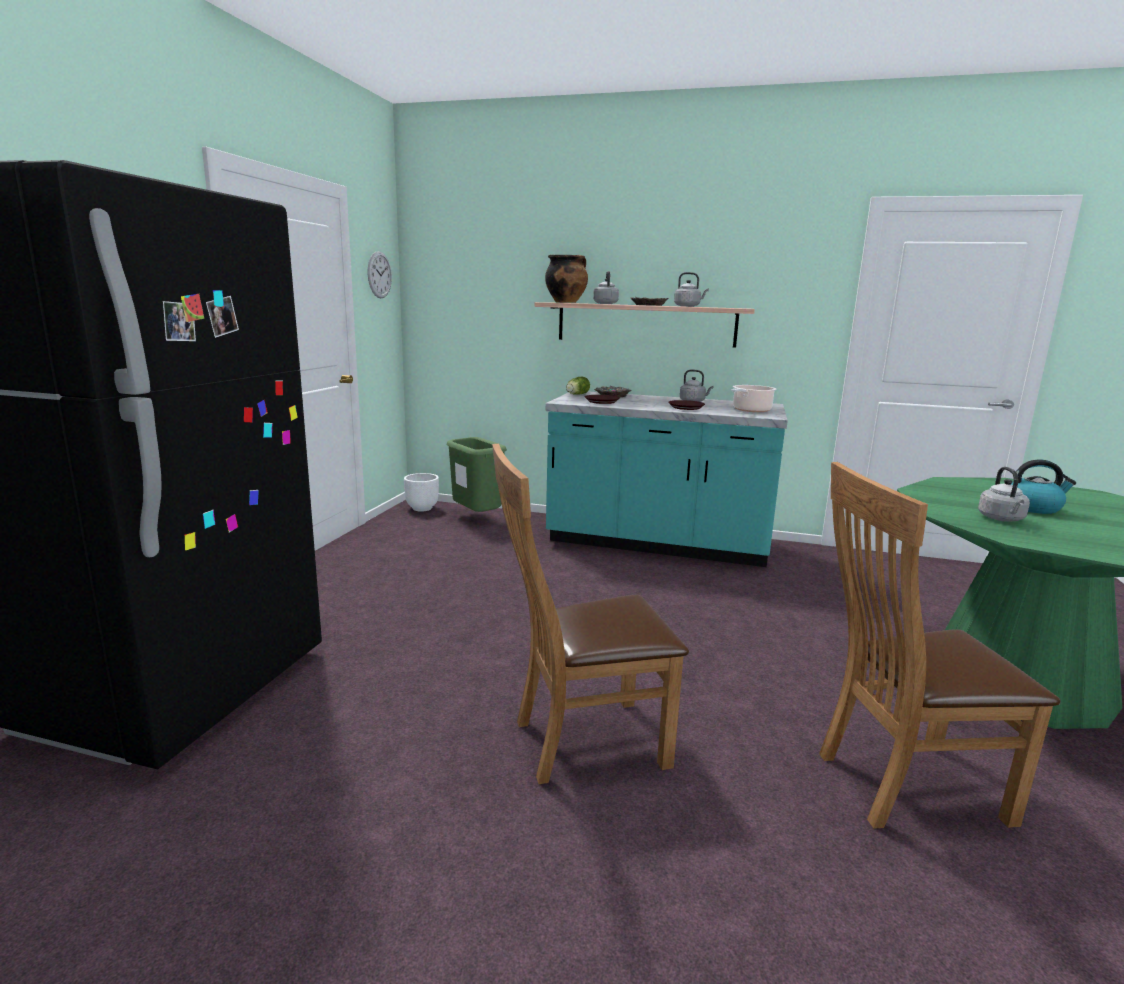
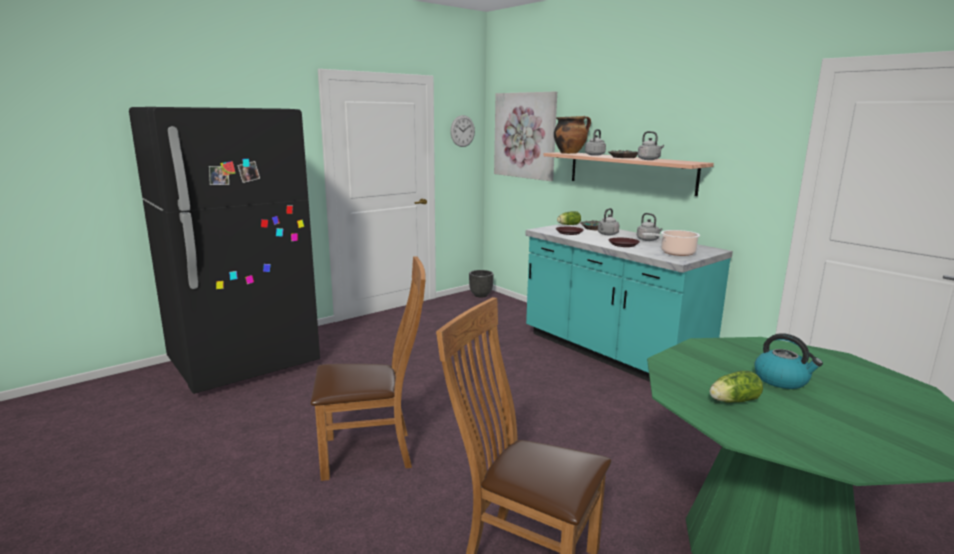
camera: 35 degrees right, 0 degrees up
(422, 508) = (481, 295): white planter -> black planter
(476, 282) = (525, 135): none -> picture
(477, 519) = (506, 309): green trash can -> none
(580, 742) = (373, 452): brown chair -> brown chair turned 150 degrees clockwise
(1001, 519) = (713, 380): grey kettle -> grey kettle (607, 234)
(1054, 532) = (732, 401): none -> lettuce

